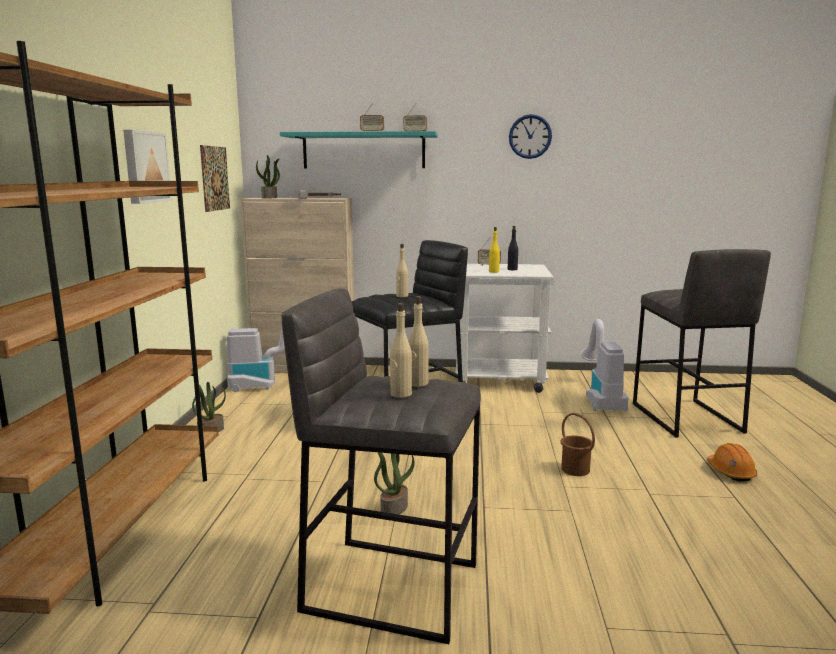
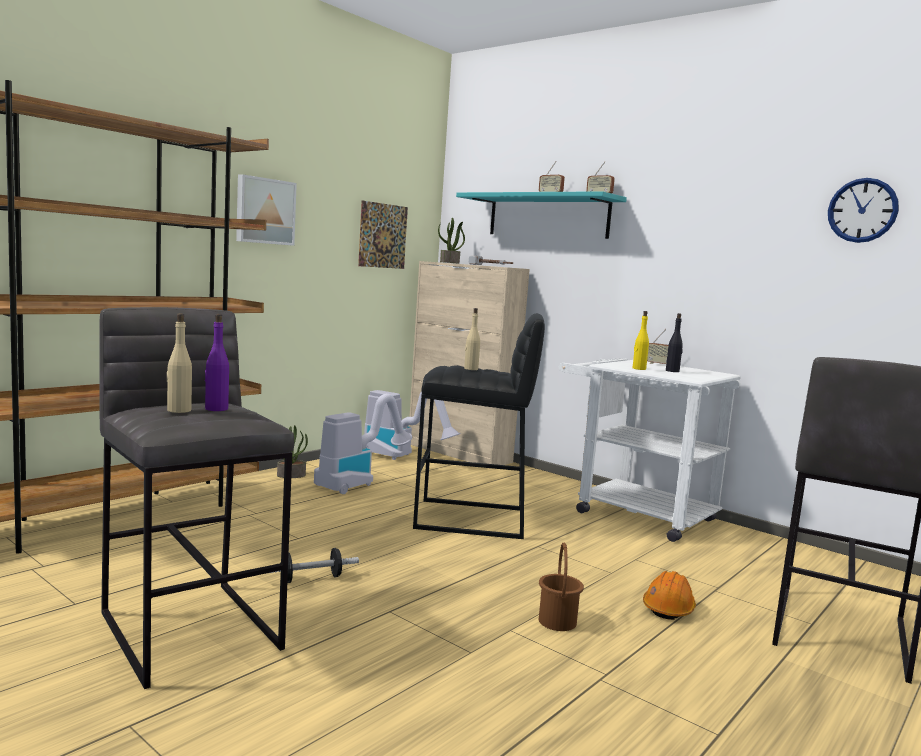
camera: 35 degrees right, 5 degrees down
(394, 508) = (311, 578): potted plant -> dumbbell
(417, 383) = (216, 409): beige bottle -> purple bottle
(530, 136) = (738, 202): wall clock -> wall clock (862, 210)
(600, 398) = (746, 571): vacuum cleaner -> vacuum cleaner (359, 481)
(730, 472) = (776, 709): orange hard hat -> orange hard hat (668, 608)

